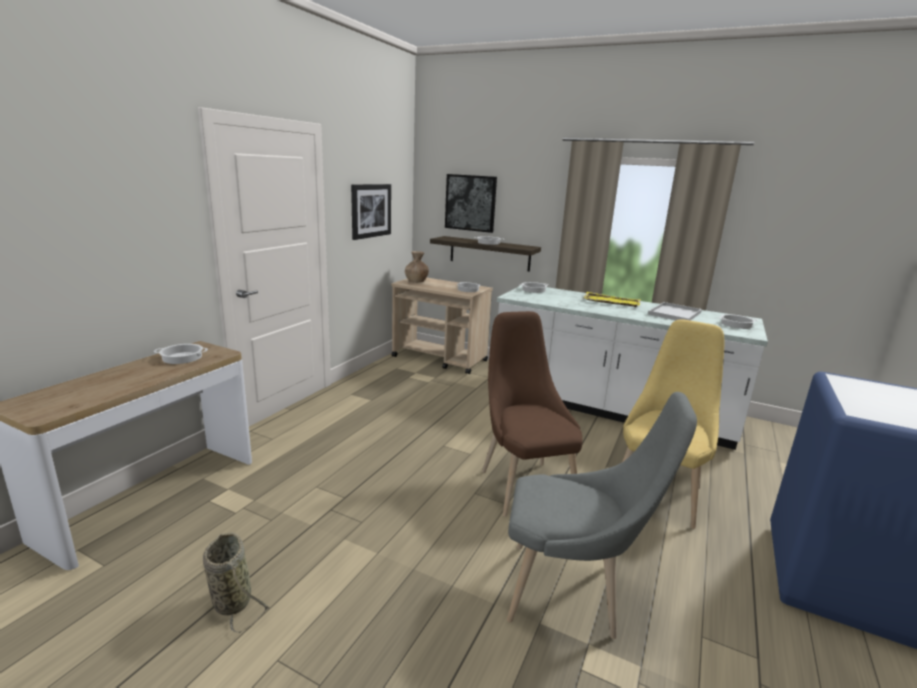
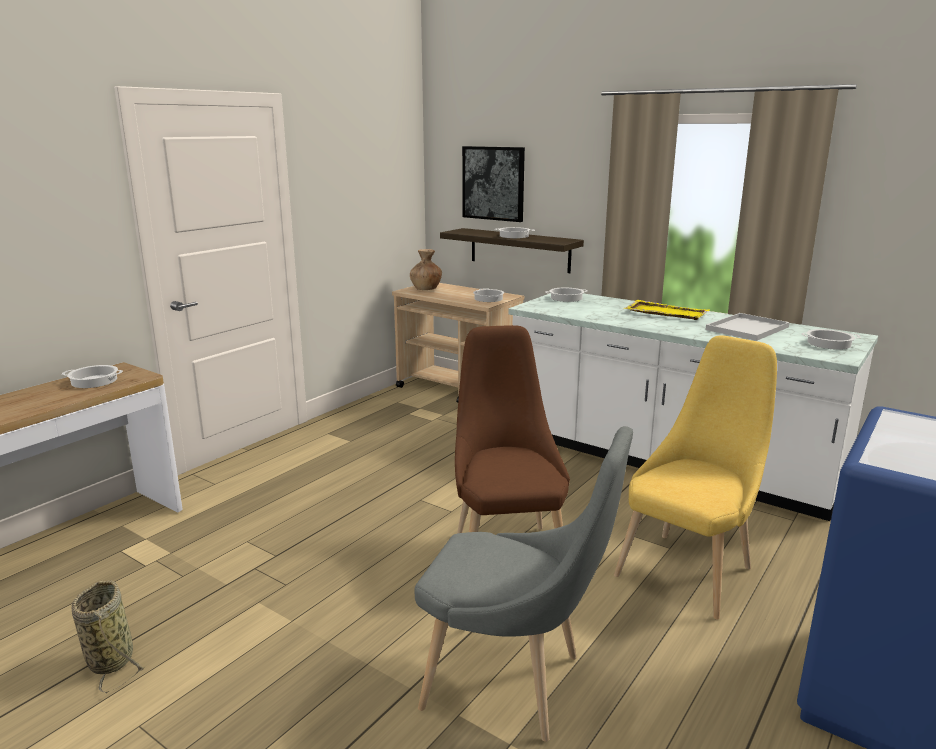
camera: 10 degrees right, 0 degrees up
(370, 210) = (359, 198): picture -> none

